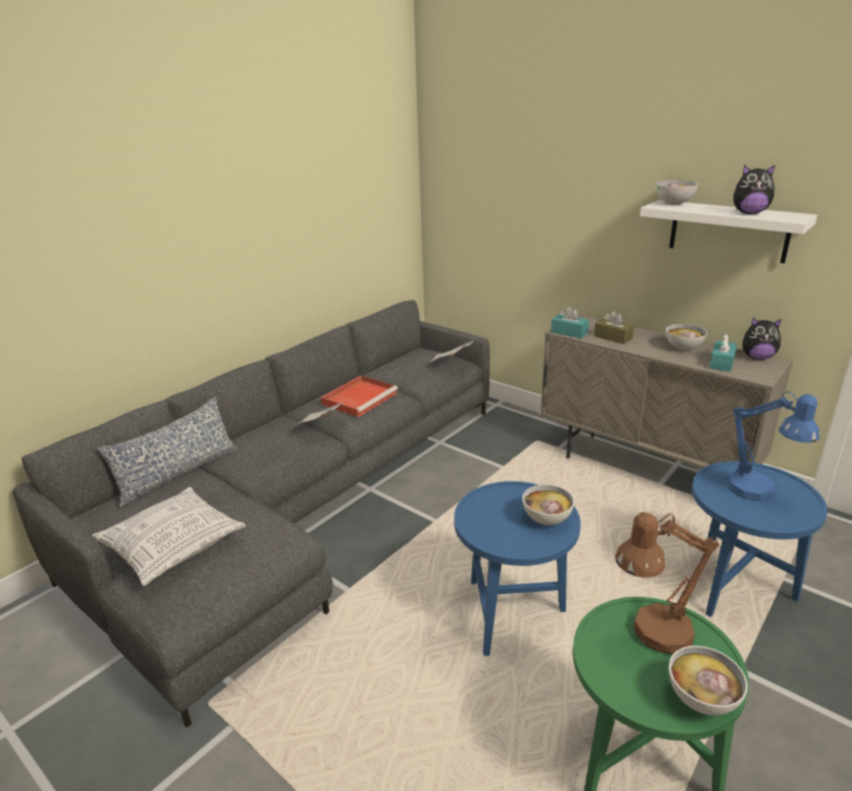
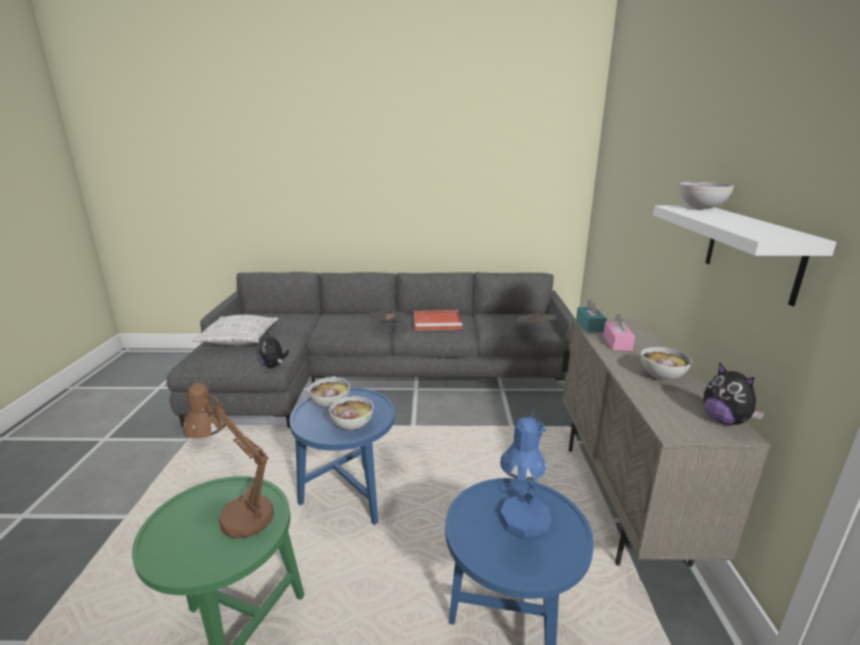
camera: 50 degrees right, 5 degrees down
(177, 473) = (303, 316): pillow -> none
(613, 337) = (617, 343): brown tissue box -> pink tissue box
(701, 699) = (172, 559): bowl -> bowl (330, 404)
(721, 363) = (666, 403): turquoise tissue box -> none
(749, 213) = (740, 225): plush toy -> plush toy (274, 365)

